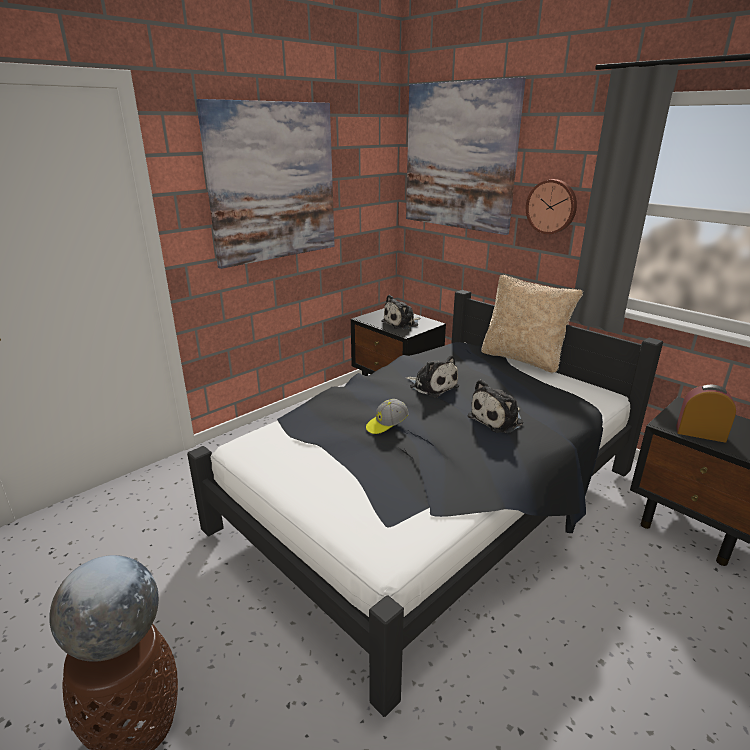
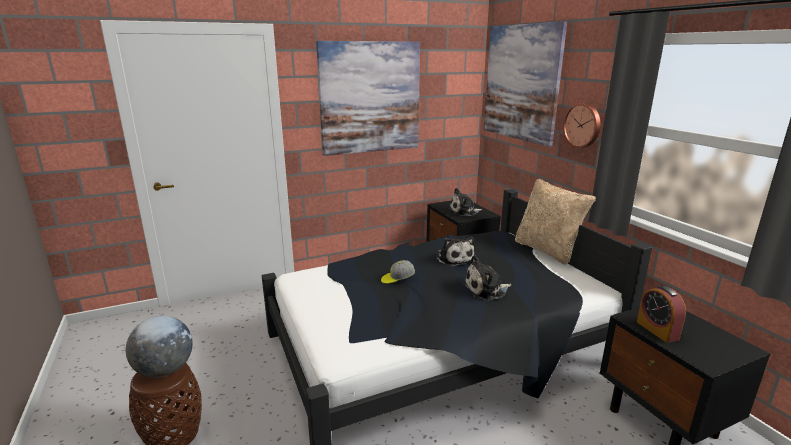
camera: 20 degrees right, 5 degrees down
(700, 433) = (657, 330): alarm clock -> alarm clock turned 150 degrees counterclockwise

